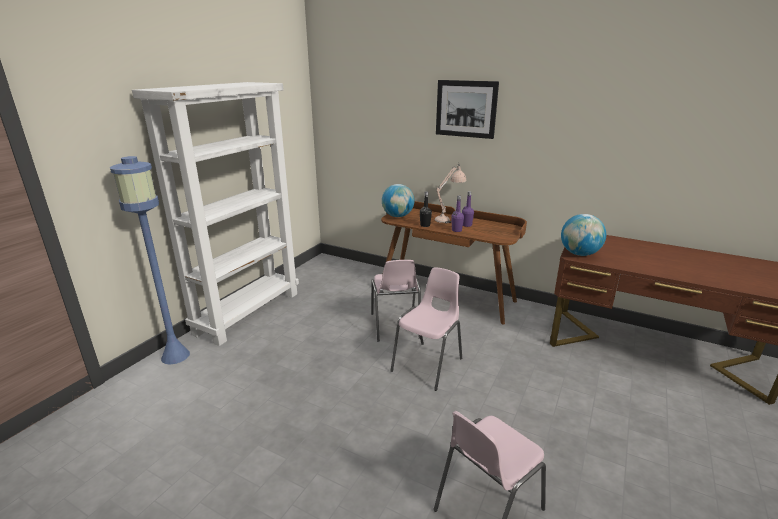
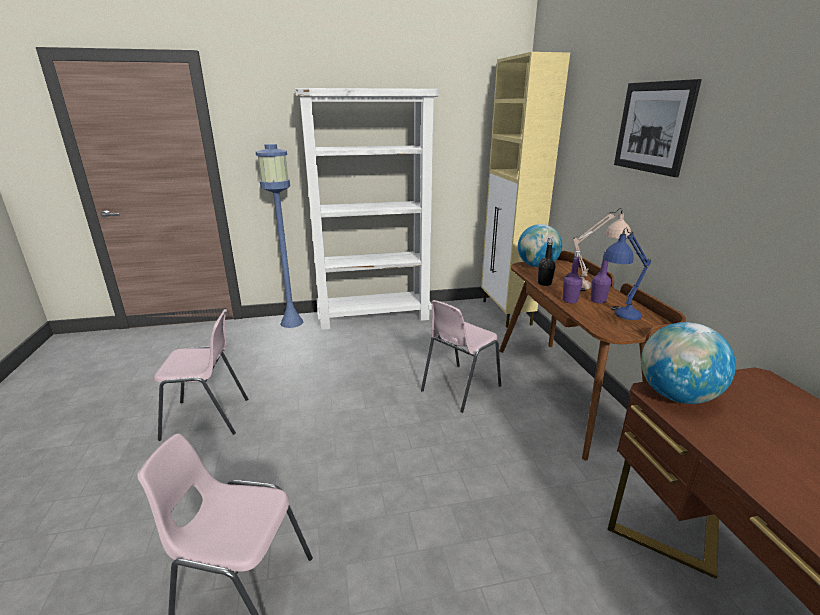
camera: 50 degrees right, 0 degrees up
(341, 265) = (506, 313): none -> beige cabinet
(428, 365) = (426, 439): pink chair -> pink chair (207, 418)
(490, 230) = (617, 316): none -> blue table lamp

